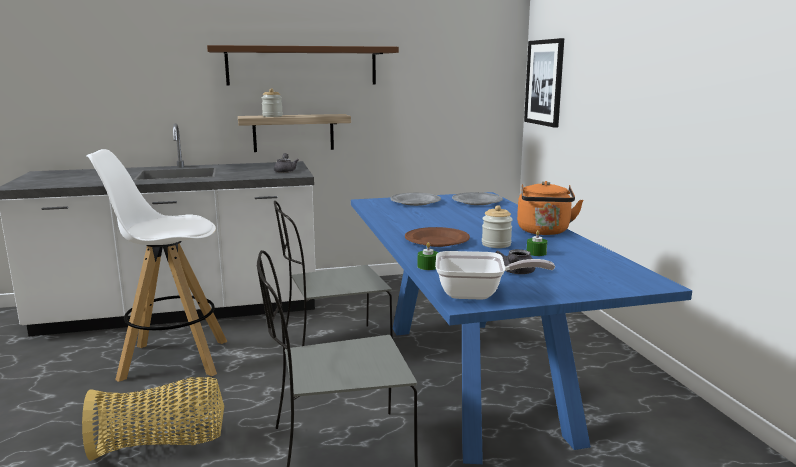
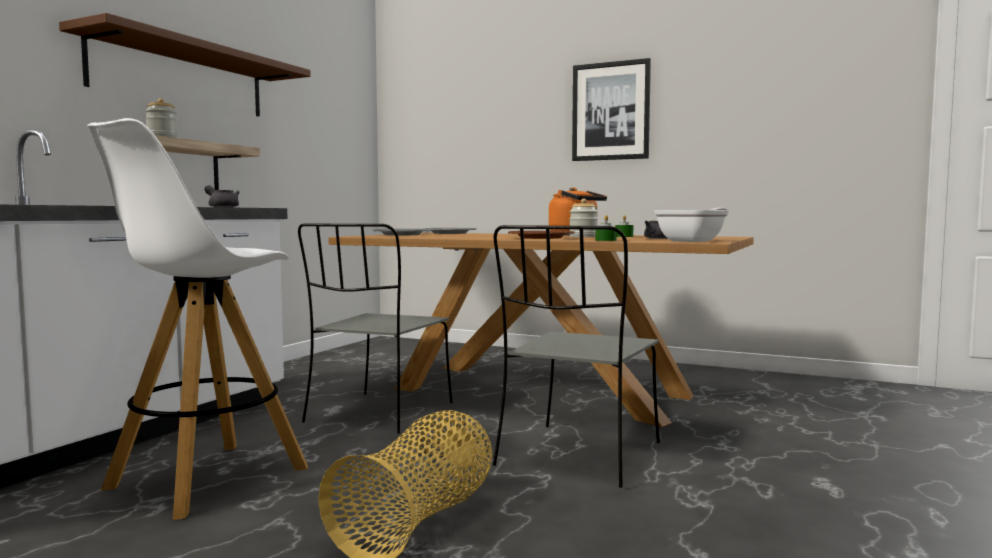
camera: 50 degrees left, 10 degrees down
(474, 377) = (541, 392): blue dining table -> brown dining table
(544, 82) = (416, 133): picture -> picture (611, 111)

